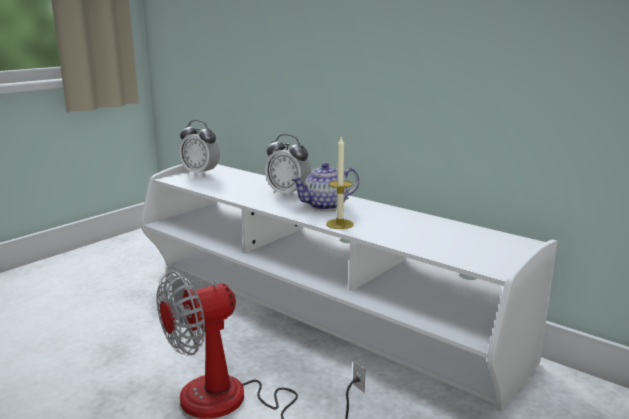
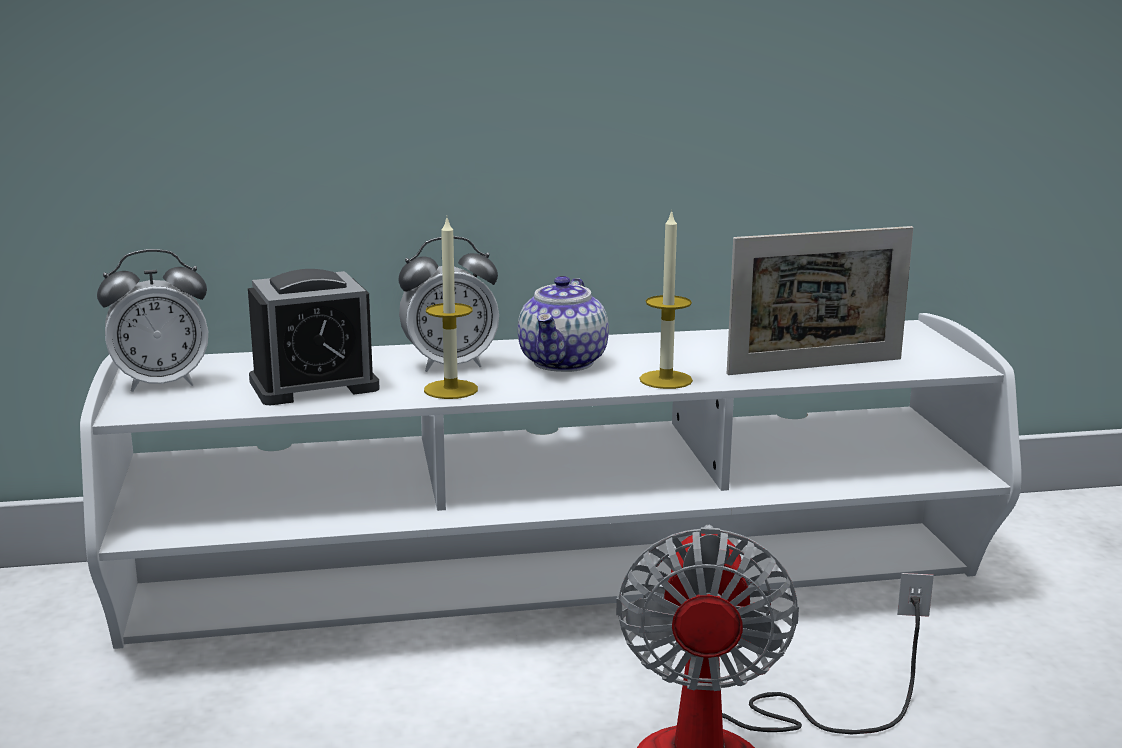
camera: 50 degrees left, 0 degrees up
(232, 186) = (314, 385): none -> alarm clock
(262, 201) = (451, 389): none -> candle
(418, 242) = (815, 366): none -> picture frame

